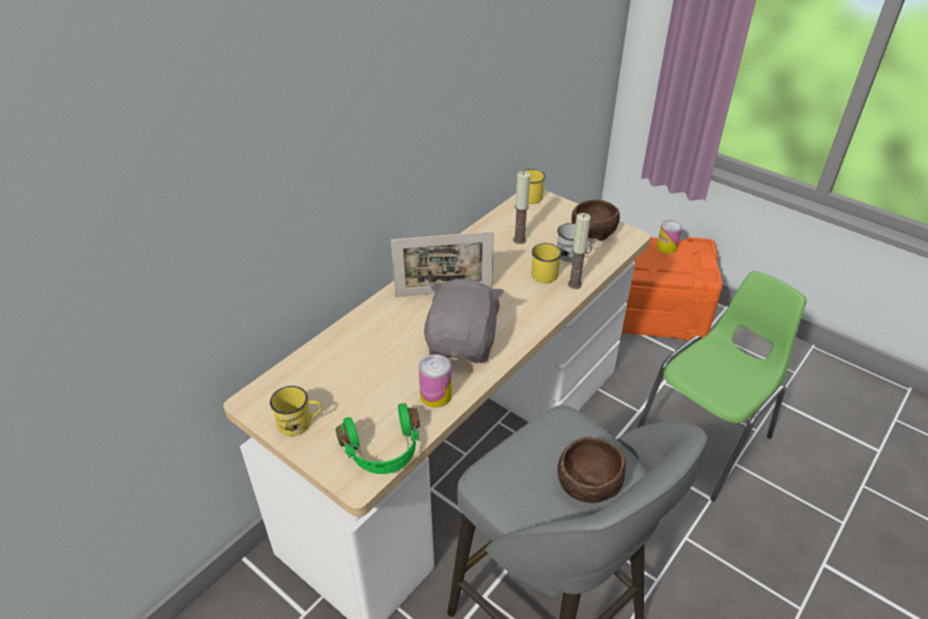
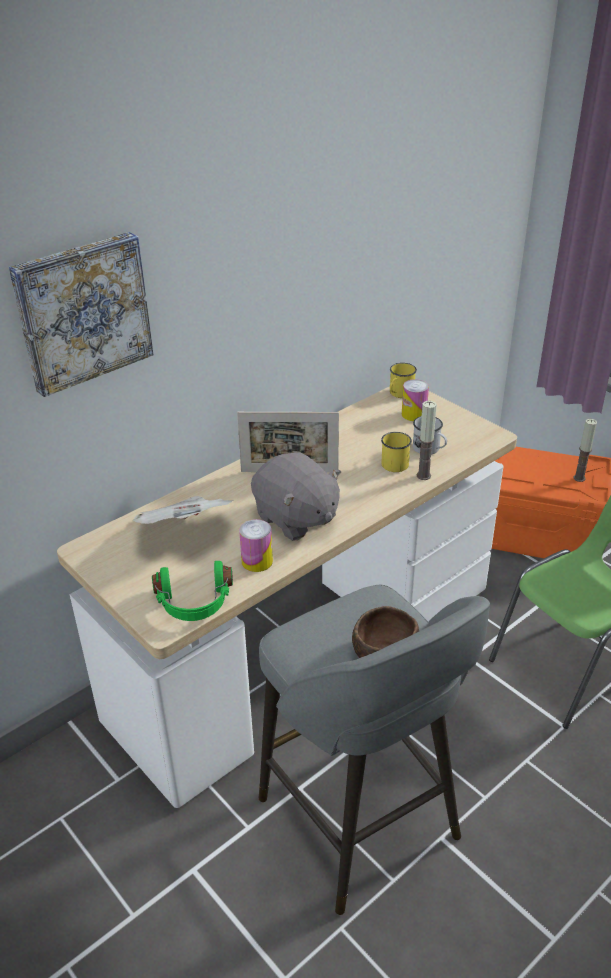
camera: 10 degrees right, 5 degrees down
(232, 155) = (82, 311): none -> picture
(300, 423) = (123, 572): yellow mug -> none
(355, 368) = (186, 530): none -> newspaper
(463, 343) = (296, 518): grey plush toy -> grey plush toy turned 120 degrees clockwise
(519, 240) = (378, 430): candle -> candle (579, 478)
(592, 231) = (456, 428): brown bowl -> none
(666, 247) = (559, 462): can -> can (414, 414)

